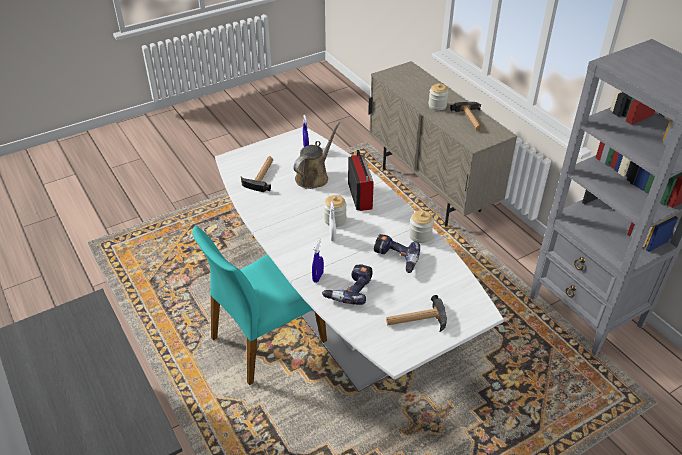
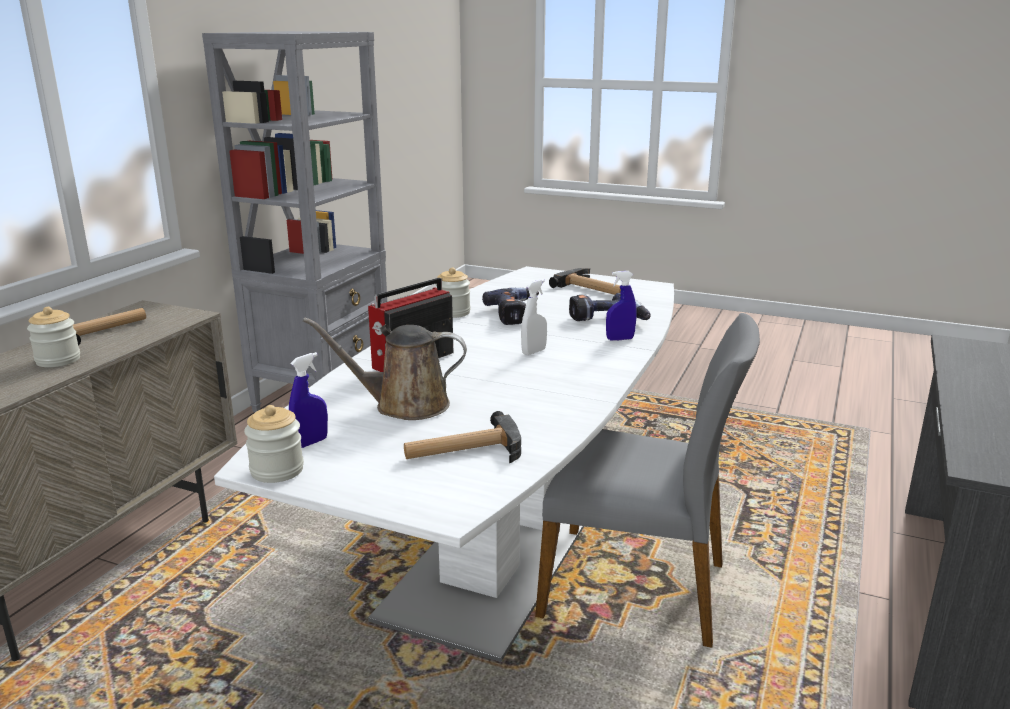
camera: 125 degrees left, 20 degrees down
(266, 340) = (636, 588): turquoise chair -> grey chair
(335, 220) = (495, 360): jar -> jar (277, 470)

